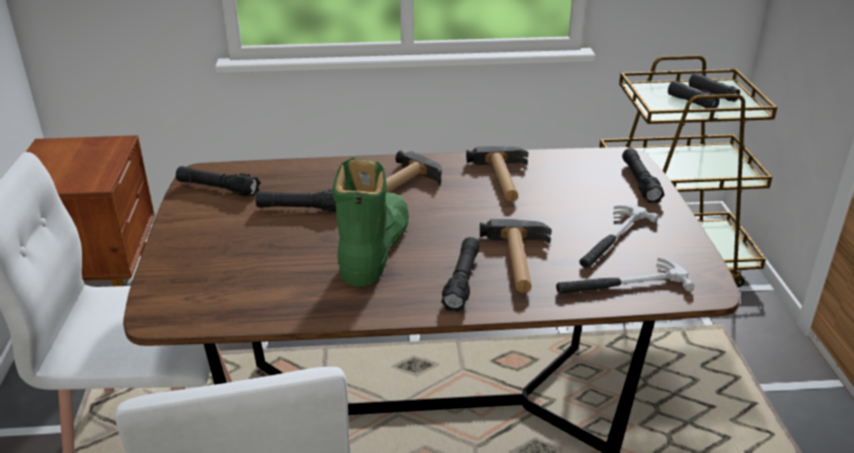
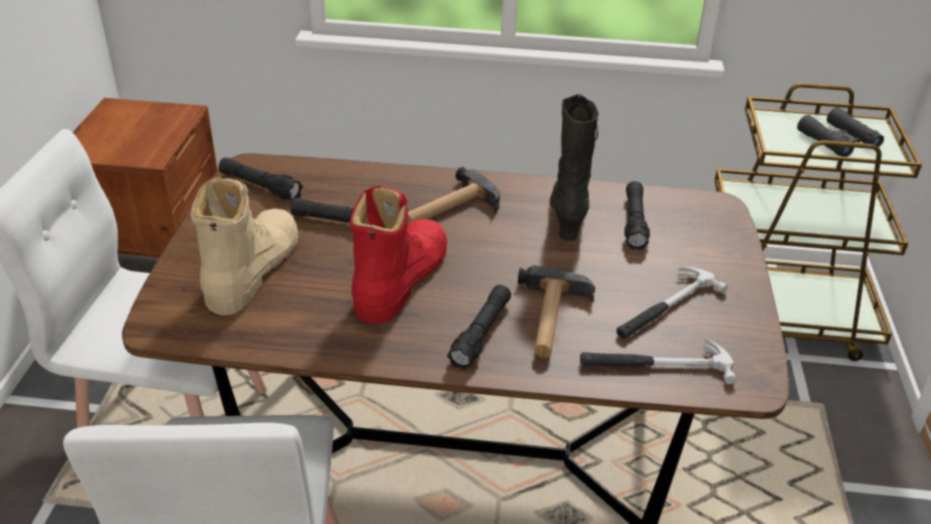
camera: 10 degrees right, 5 degrees up
(233, 257) = (252, 270): none -> beige boot
(374, 247) = (400, 279): green boot -> red boot
(503, 179) = (568, 215): hammer -> black boot
(640, 182) = (723, 240): black flashlight -> black flashlight (634, 222)

